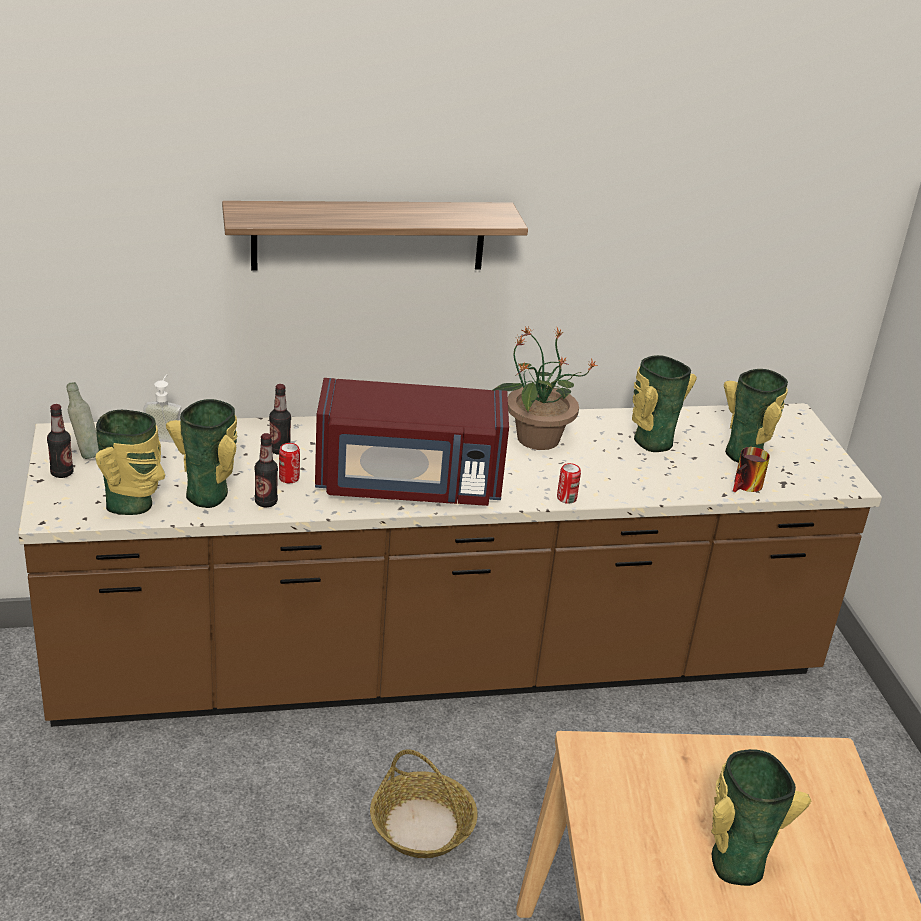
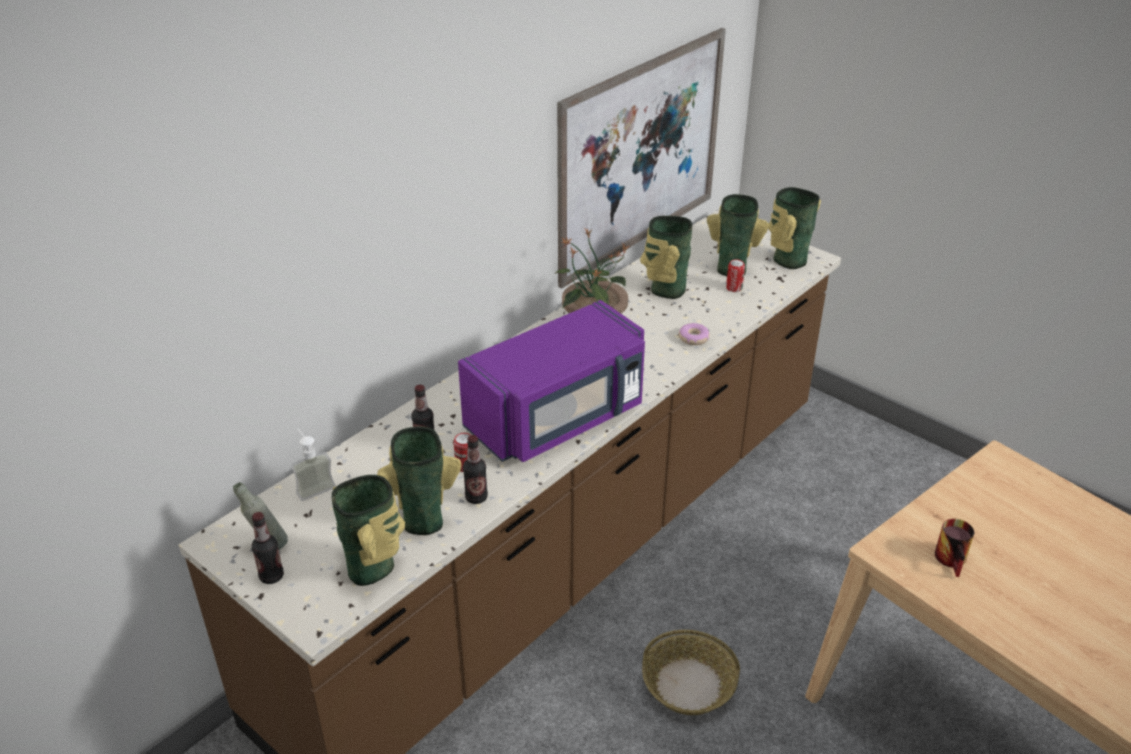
camera: 35 degrees left, 5 degrees up
(369, 235) = (425, 212): shelf -> none
(409, 484) = (558, 418): red microwave -> purple microwave
(566, 498) = (673, 366): can -> can (734, 288)
(619, 487) = (693, 338): none -> donut
(688, 291) = (641, 155): none -> picture
(734, 860) = (1042, 566): vase -> vase (787, 259)
(747, 487) = (764, 293): mug -> mug (954, 560)

